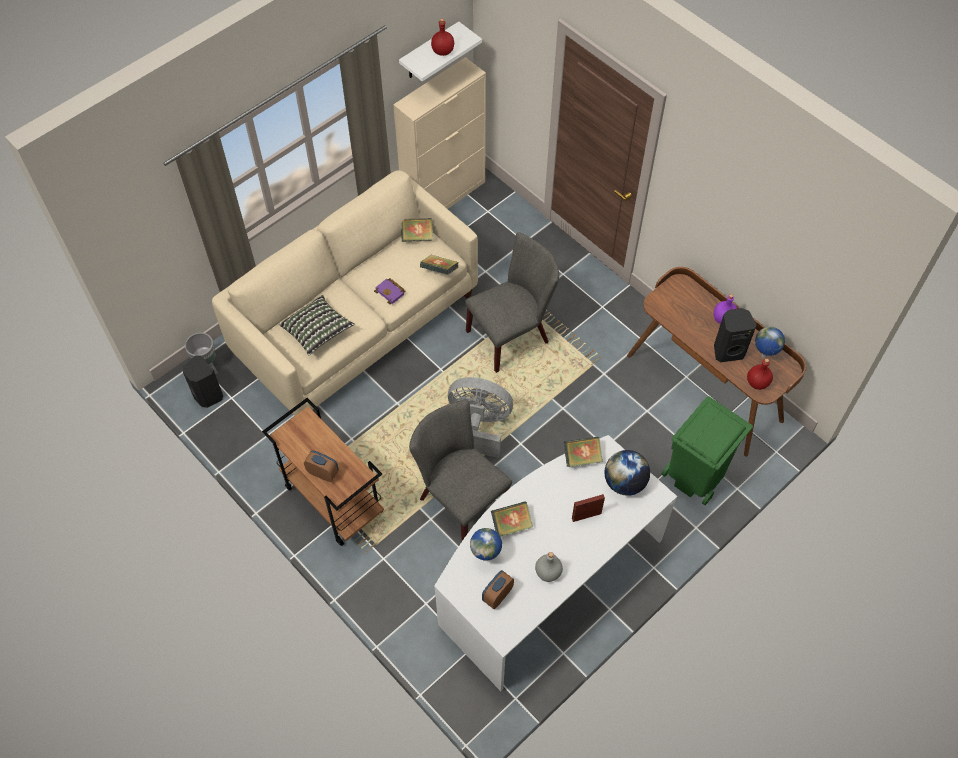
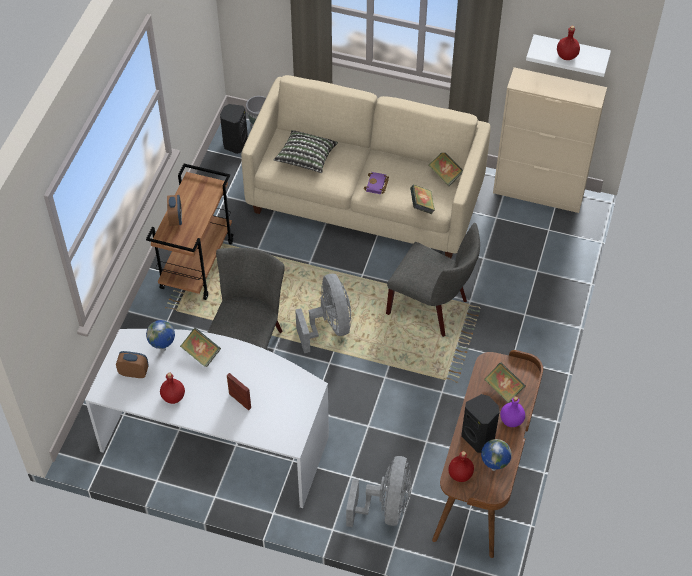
camera: 60 degrees right, 5 degrees down
(548, 572) = (173, 397): grey bottle -> red bottle
(582, 457) = (293, 374): book -> book (503, 389)
(624, 482) = (288, 414): globe -> none
(695, 475) = (385, 507): green trash can -> grey fan

